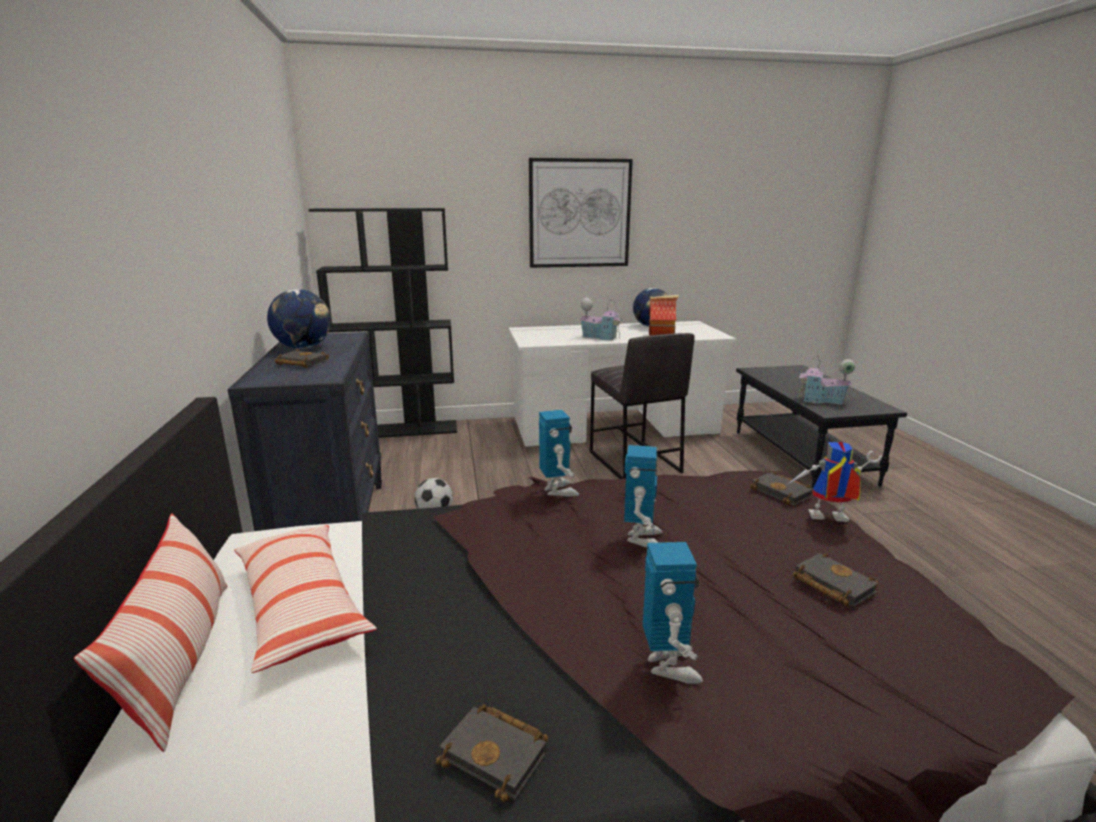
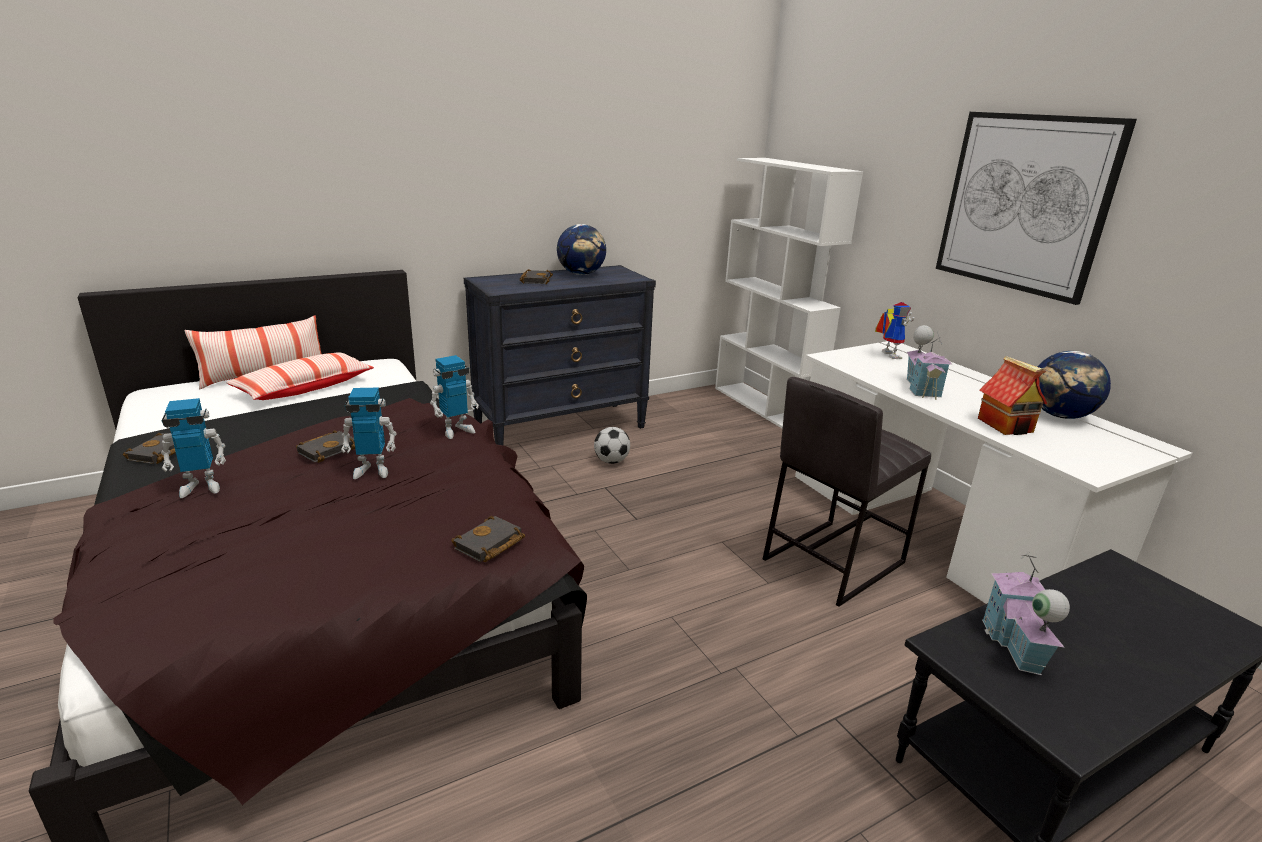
camera: 70 degrees right, 5 degrees up
(399, 430) = (766, 407): black bookcase -> white bookcase
(825, 519) = (426, 570): toy robot -> toy robot (886, 355)
(830, 585) = (290, 559): black book -> black book (328, 449)

